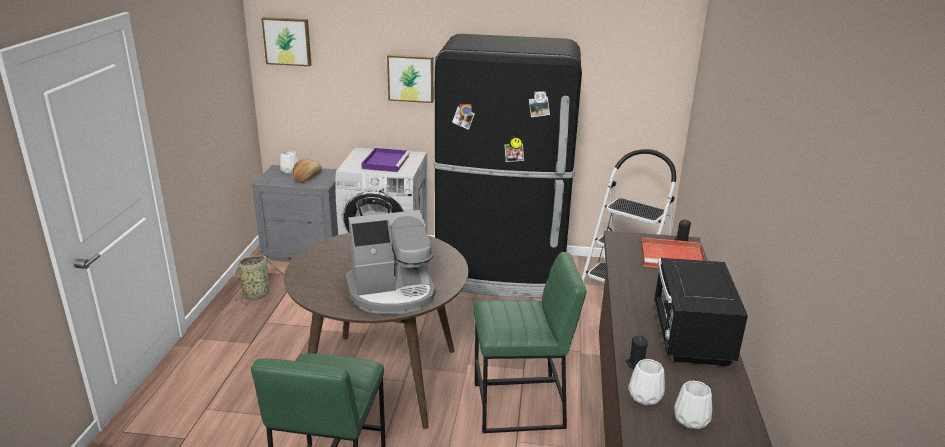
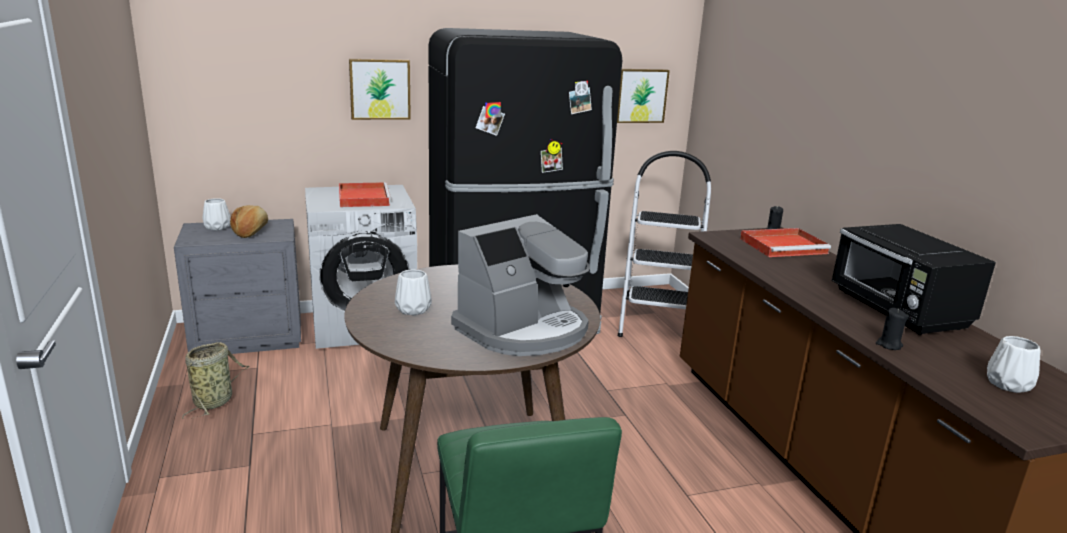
camera: 25 degrees left, 5 degrees down
(287, 41) = (201, 44): picture -> picture (640, 95)
(385, 162) = (363, 197): purple tray -> red tray
(520, 405) = (656, 454): green chair -> none
(645, 396) = (940, 372): white vase -> white vase (413, 309)

